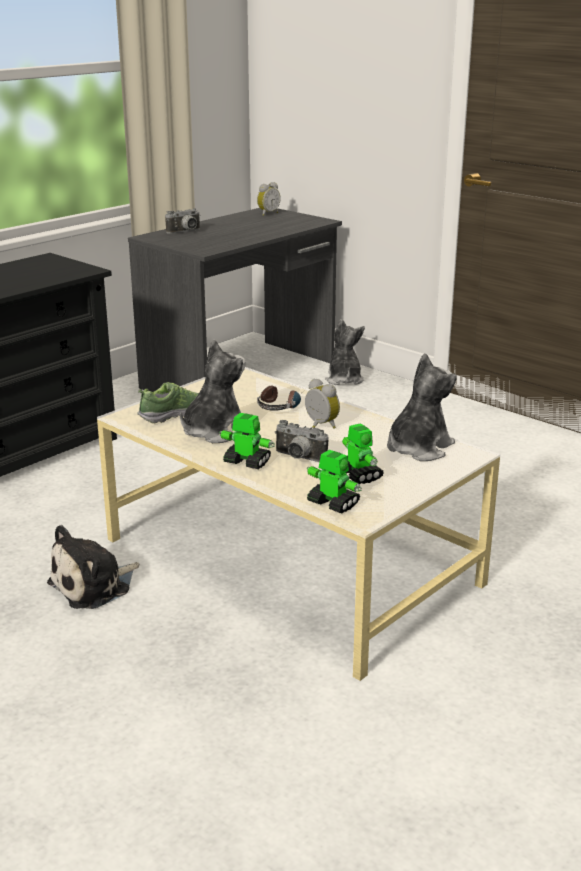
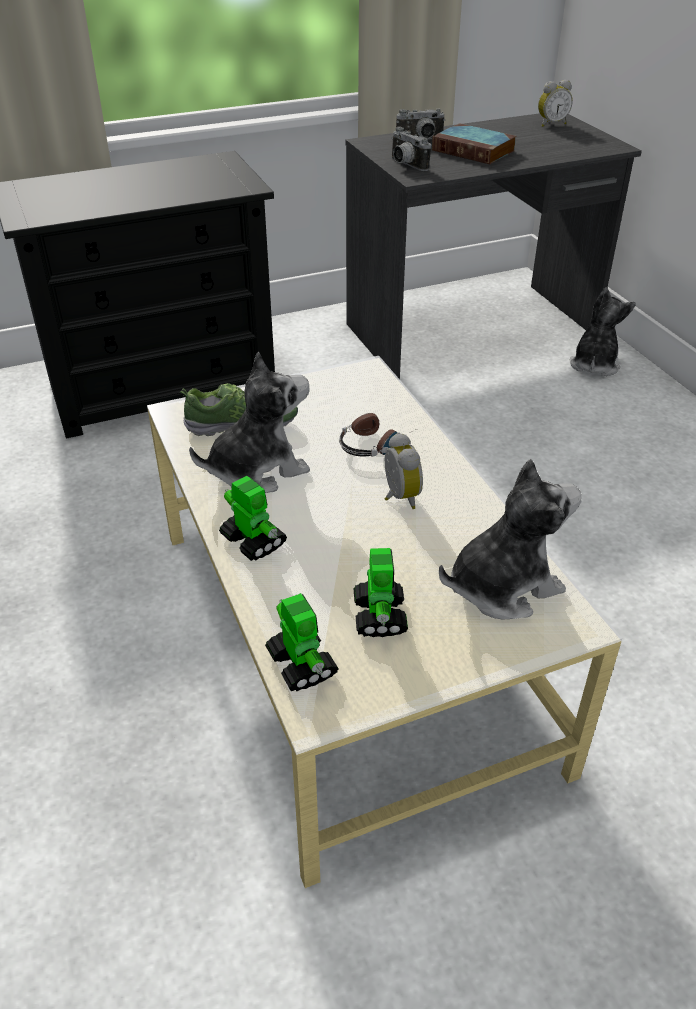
camera: 25 degrees right, 15 degrees up
(94, 586) = (111, 605): plush toy -> none
(231, 233) = (475, 151): none -> book
(298, 458) = (323, 553): camera -> camera (405, 165)

